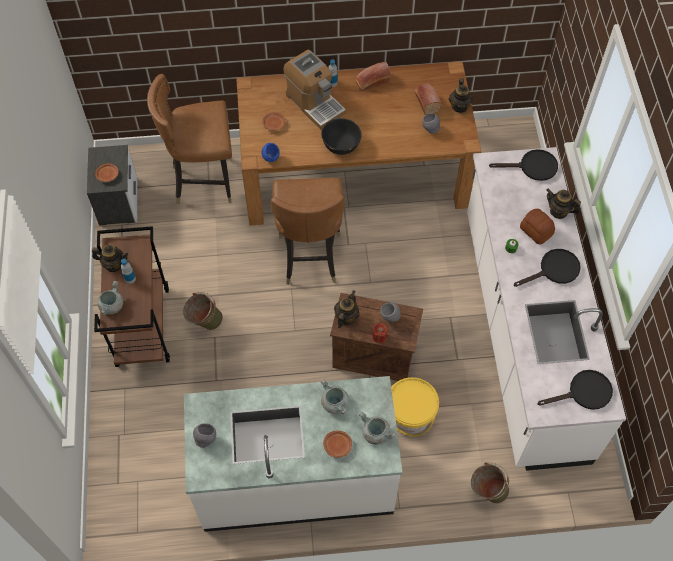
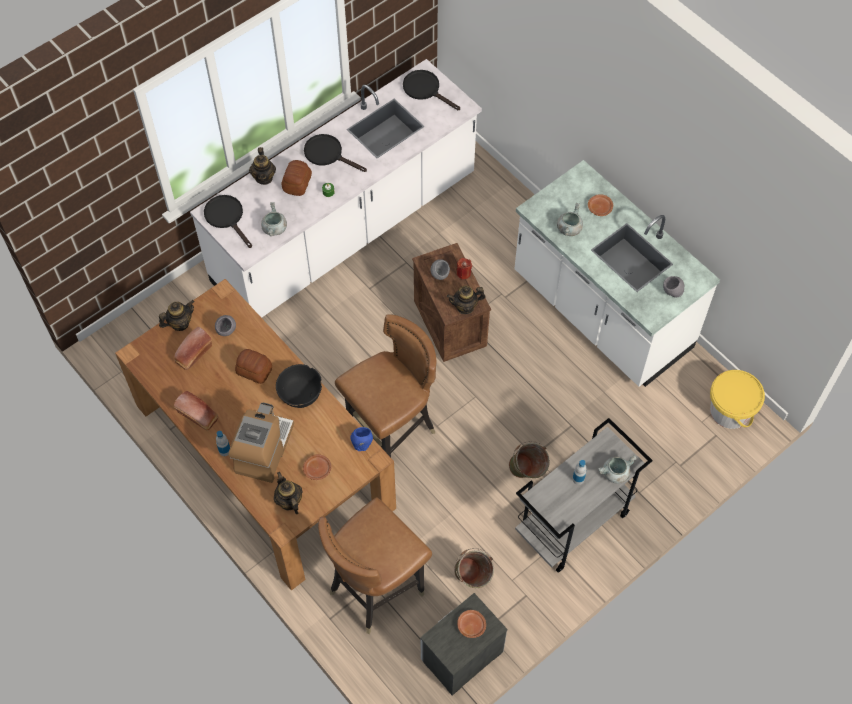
camera: 125 degrees left, 0 degrees up
(114, 264) = (576, 504): teapot -> teapot (289, 501)
(142, 326) = (572, 524): brown cart -> grey cart
(204, 181) = (375, 589): brown chair -> brown chair turned 90 degrees clockwise
(375, 433) = (569, 190): grey cooking pot -> grey cooking pot (275, 229)
(383, 128) = (254, 371): none -> bread
(410, 416) = (483, 267): yellow bucket -> yellow bucket (730, 411)
(486, 492) = (503, 187): green bucket -> green bucket (472, 580)

